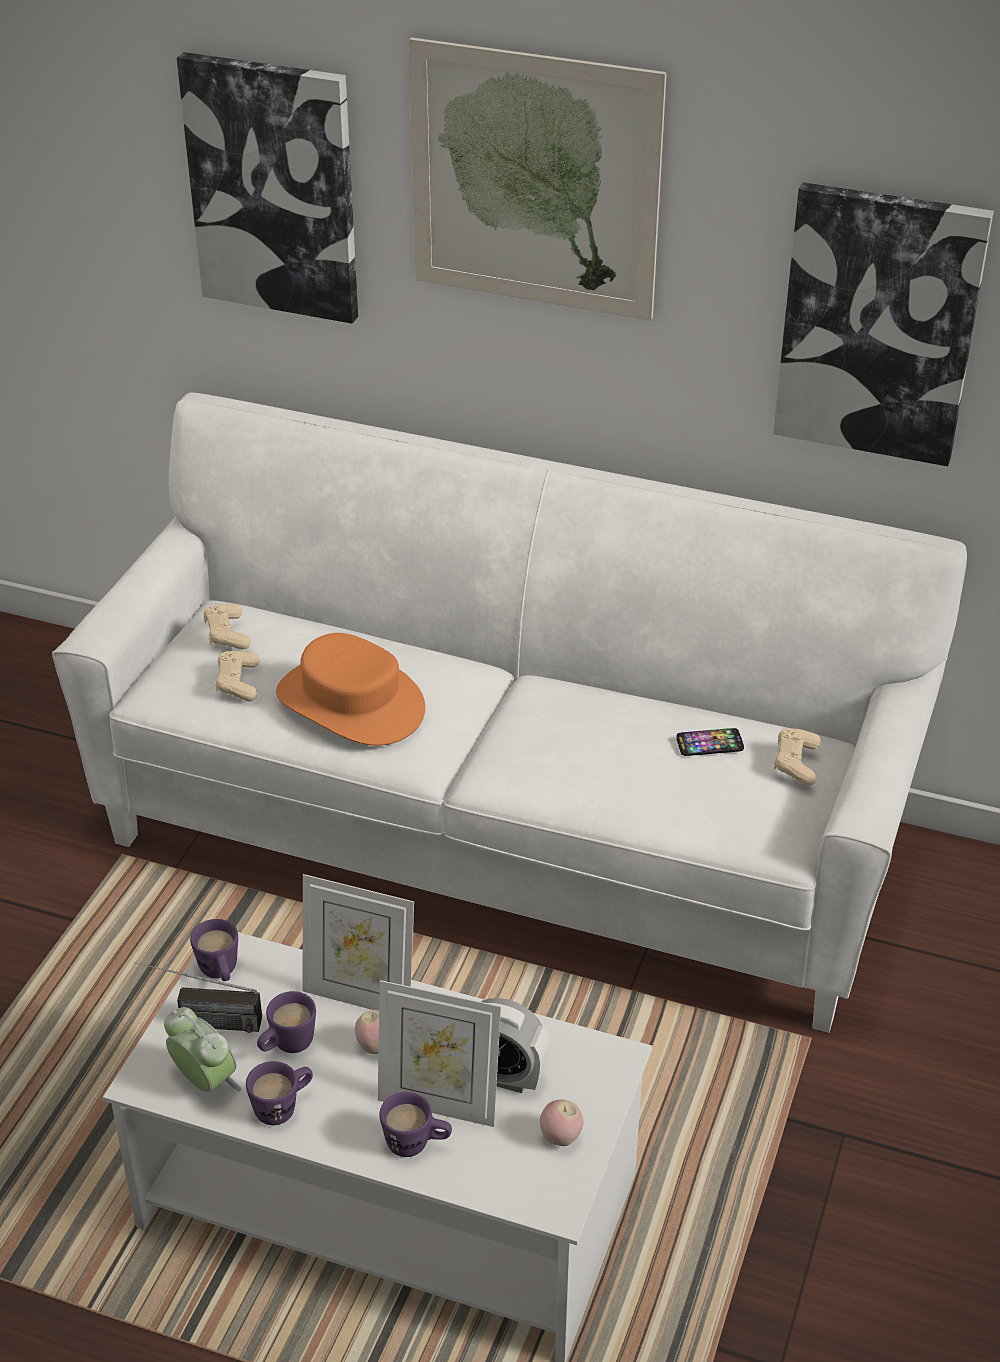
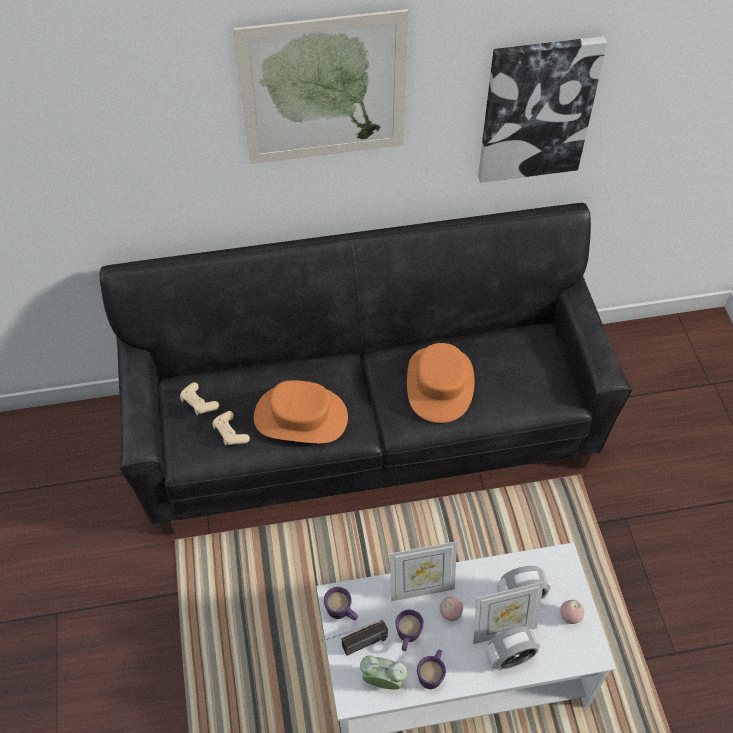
camera: 30 degrees left, 15 degrees up
(274, 188) = (144, 137): picture -> none
(416, 1144) = (509, 658): purple mug -> alarm clock
(500, 841) = (365, 434): white sofa -> black sofa
(591, 742) = (440, 384): none -> orange hat
(709, 743) = (496, 358): phone -> none
(796, 763) = (542, 350): beige game controller -> none

